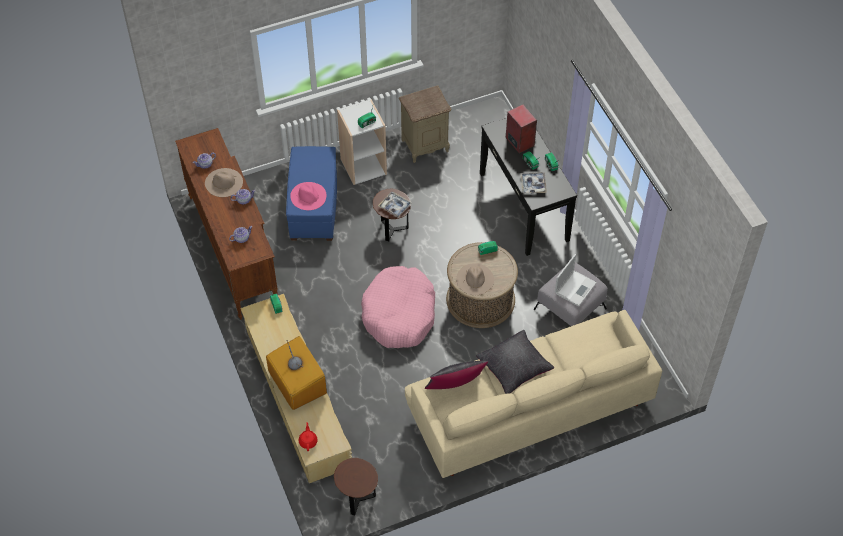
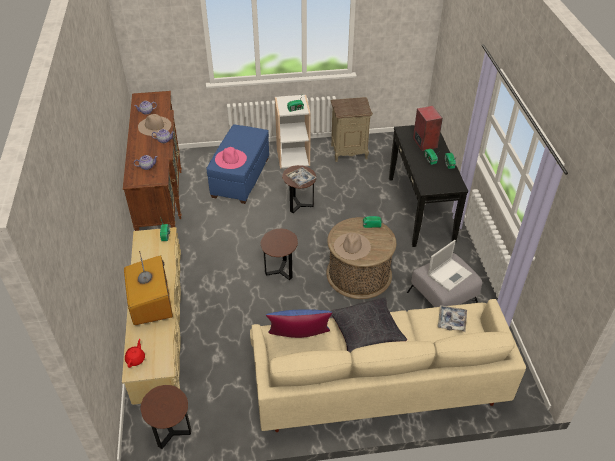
camera: 15 degrees right, 10 degrees down
(399, 314) = (280, 271): pink dog bed -> brown side table
(455, 388) = (299, 339): black pillow -> blue pillow
(533, 185) = (428, 176): tray -> tray (451, 321)

